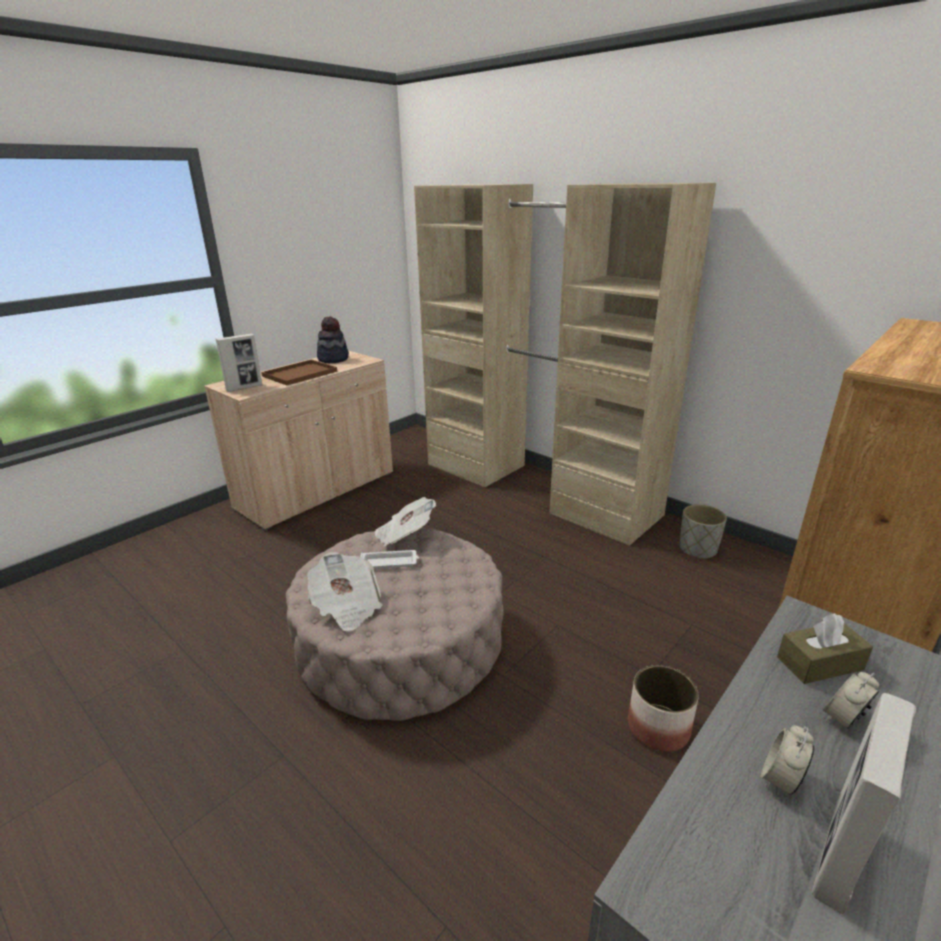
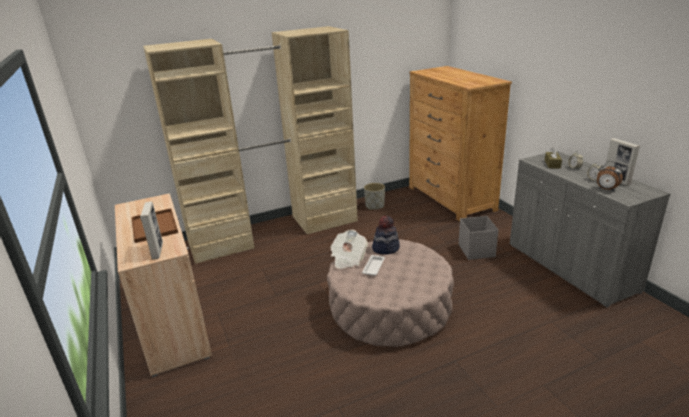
camera: 65 degrees left, 0 degrees up
(333, 359) = (134, 211): hat -> hat (385, 248)
(347, 606) = (407, 285): newspaper -> none
(658, 727) = (476, 250): planter -> grey storage box
(714, 817) = (606, 189): none -> alarm clock

